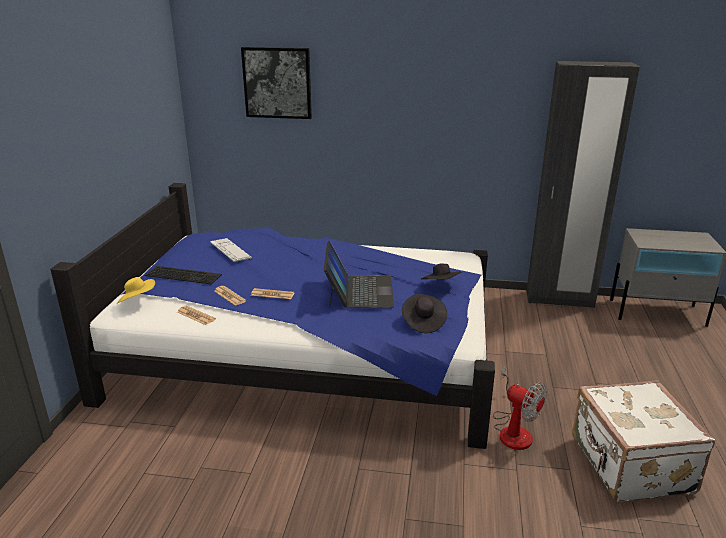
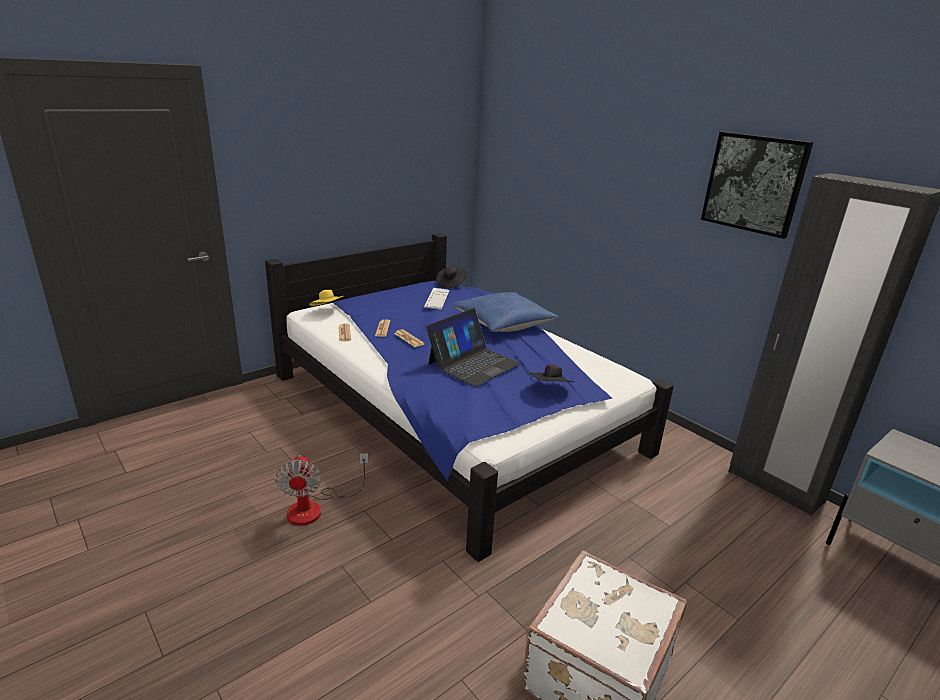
camera: 40 degrees right, 0 degrees up
(184, 274) = (380, 304): keyboard -> none
(277, 83) = (545, 158): picture -> picture (754, 183)
(319, 250) = (503, 323): none -> blue pillow
(423, 322) = (480, 408): black hat -> black hat (451, 284)
(513, 430) = (527, 565): fan -> fan (315, 507)

